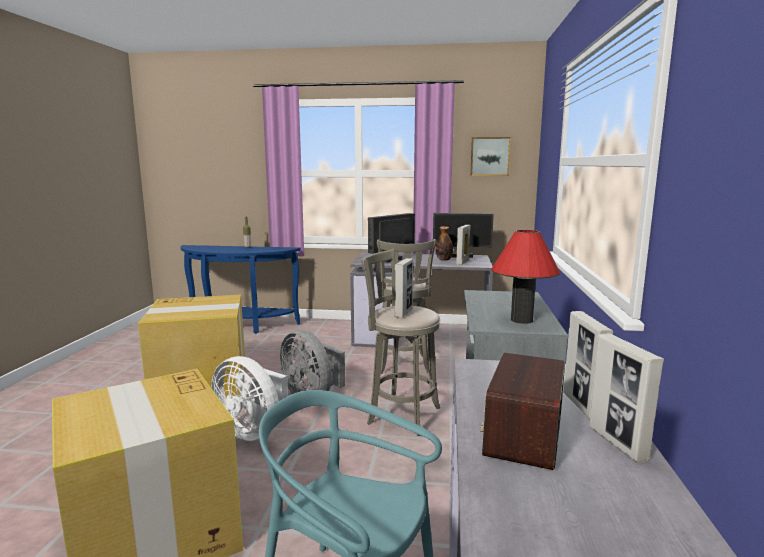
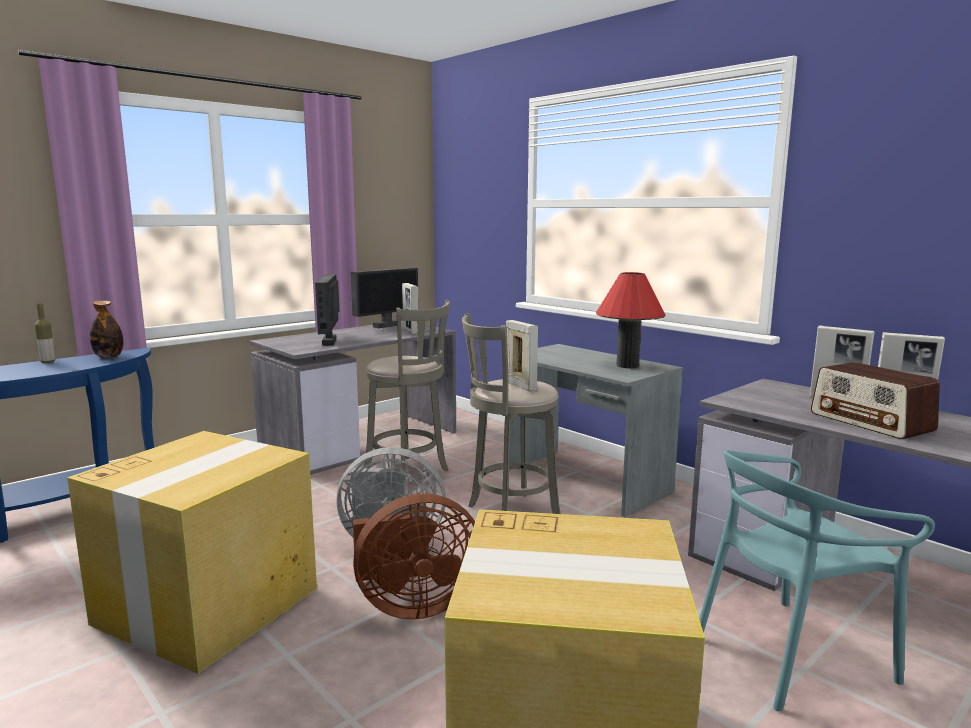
camera: 50 degrees left, 0 degrees up
(253, 431) = (413, 605): white fan -> brown fan
(444, 260) = (382, 332): bottle -> bottle (108, 357)
(490, 156) = (387, 197): picture -> none

